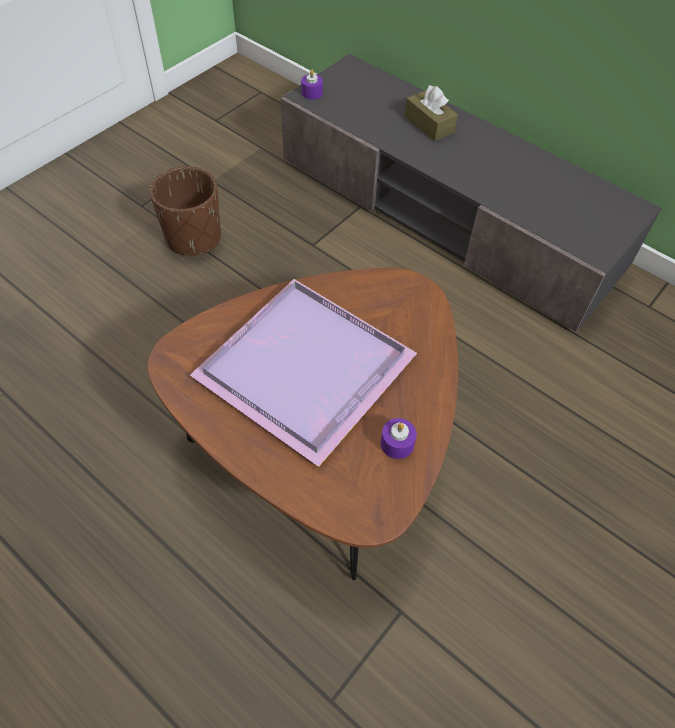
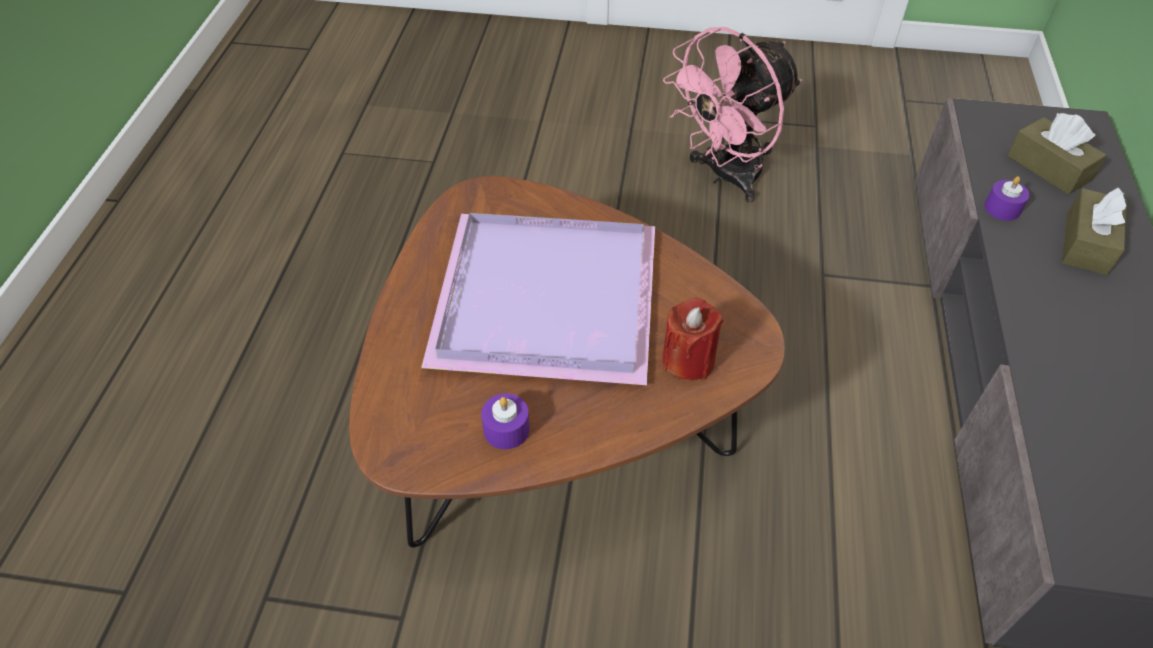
camera: 60 degrees right, 5 degrees down
(193, 238) = (725, 176): brown planter -> pink fan
(312, 93) = (990, 116): purple candle -> purple candle (1002, 208)
(368, 100) = (1049, 168): none -> brown tissue box
(407, 324) = (688, 360): none -> red candle

